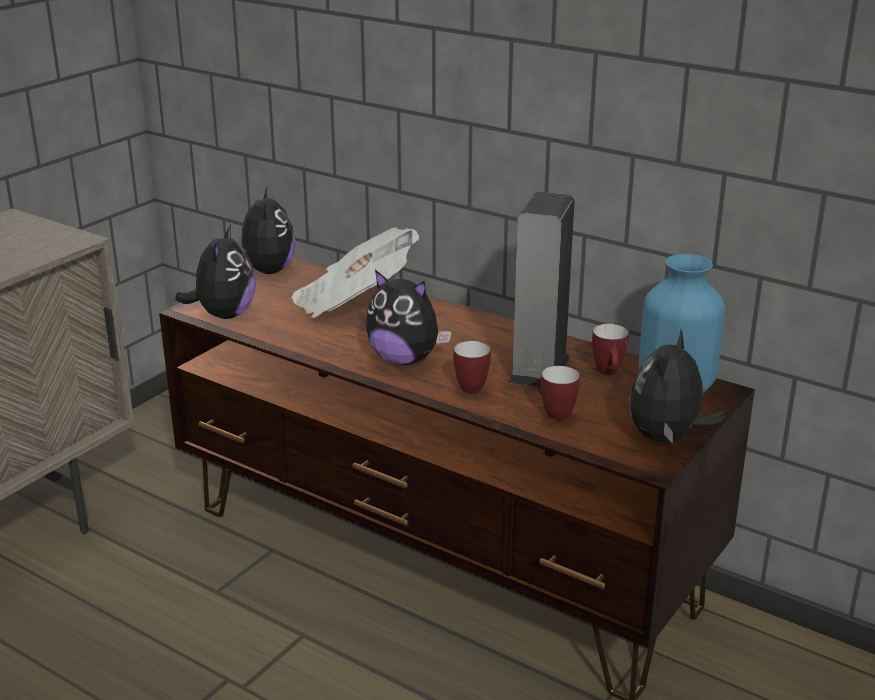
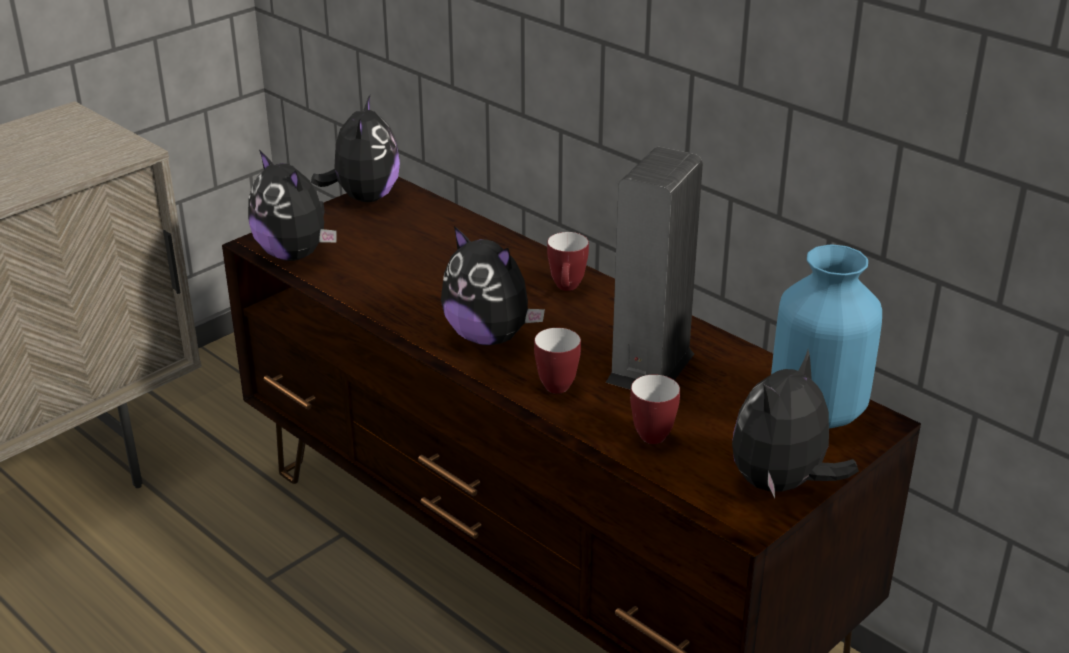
camera: 10 degrees right, 5 degrees up
(224, 315) = (295, 254): plush toy -> plush toy turned 120 degrees clockwise
(353, 303) = (454, 250): newspaper -> none
(609, 373) = (738, 381): mug -> mug (567, 289)

